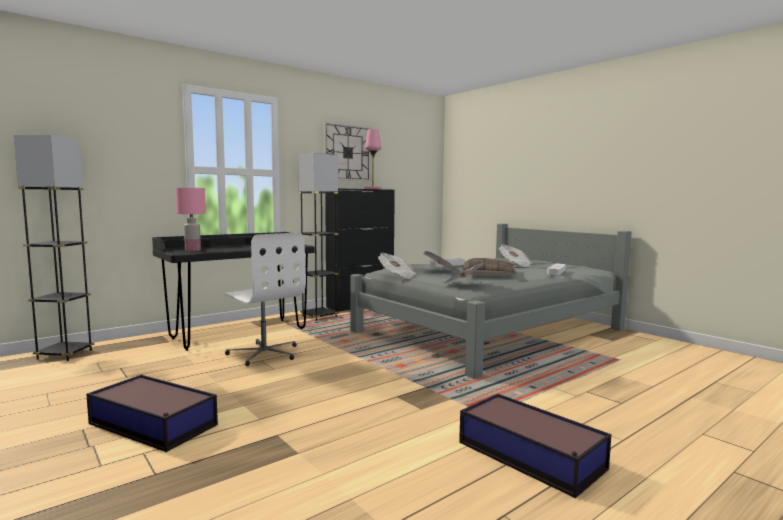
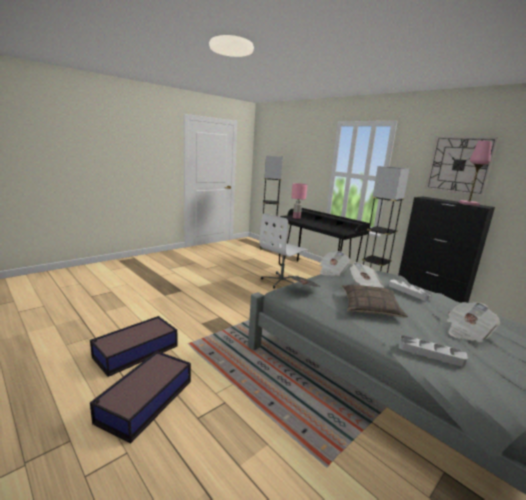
camera: 85 degrees right, 10 degrees up
(153, 425) = (196, 271): storage box -> storage box (144, 401)

